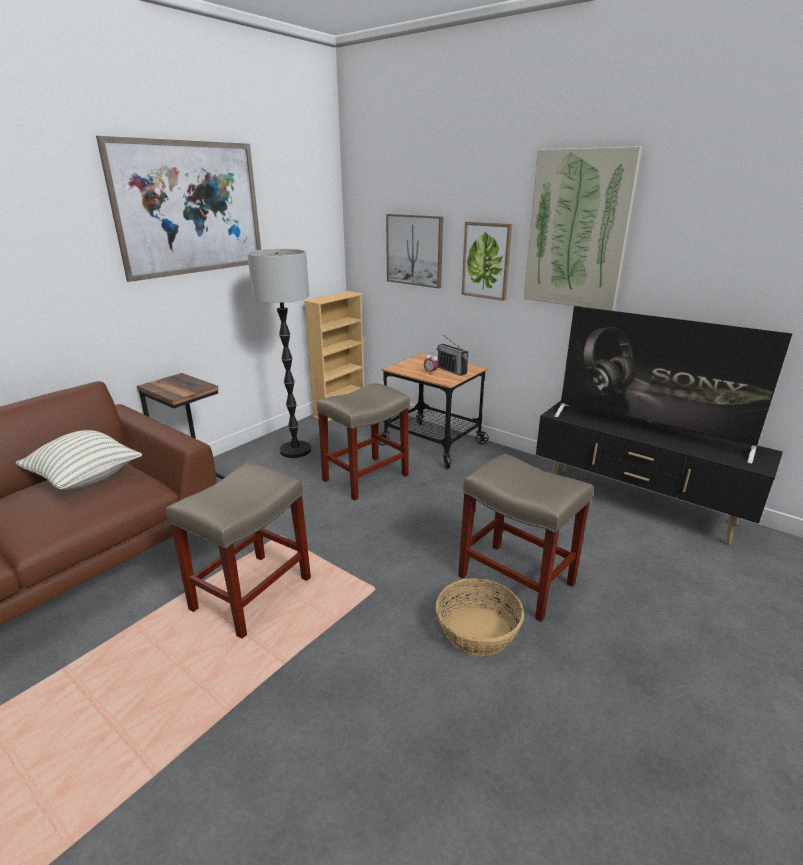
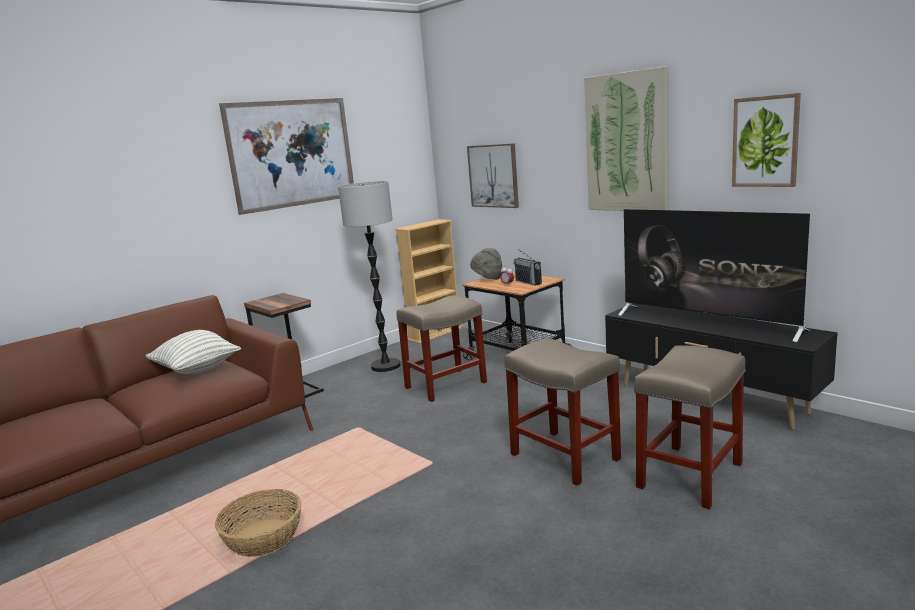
camera: 10 degrees right, 10 degrees down
(251, 595) = (324, 467): beige stool -> beige stool (689, 476)
(406, 363) = (487, 278): none -> grey hat
(477, 630) = (516, 491): basket -> basket (264, 537)
(486, 260) = (554, 178): picture -> picture (765, 141)

